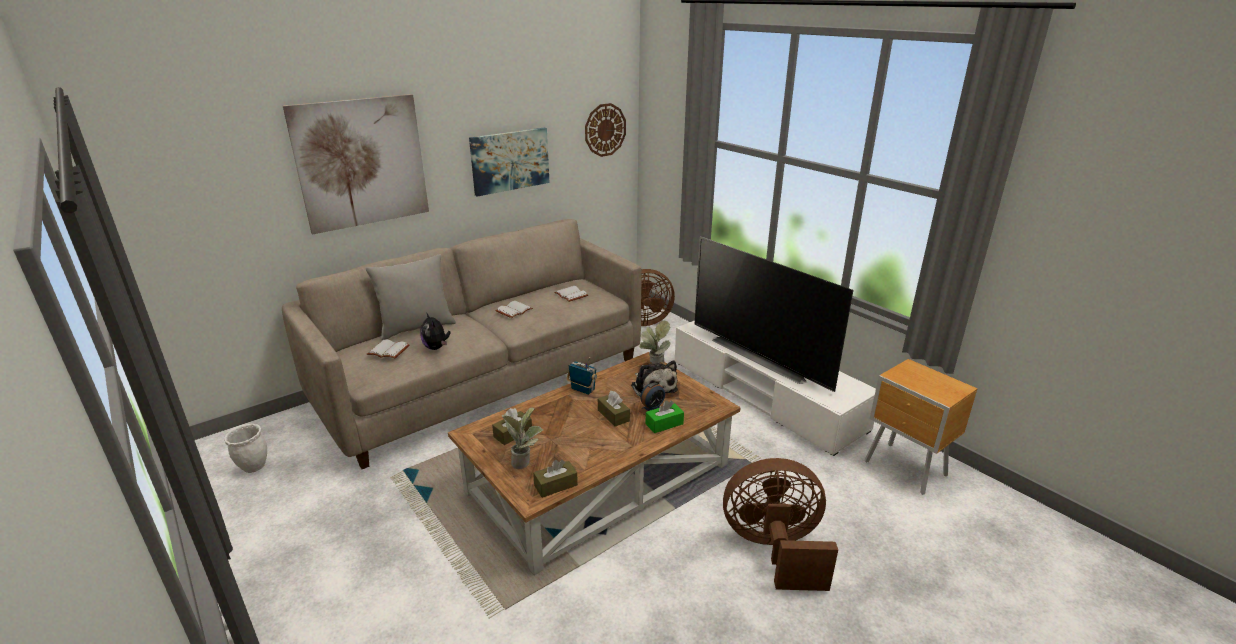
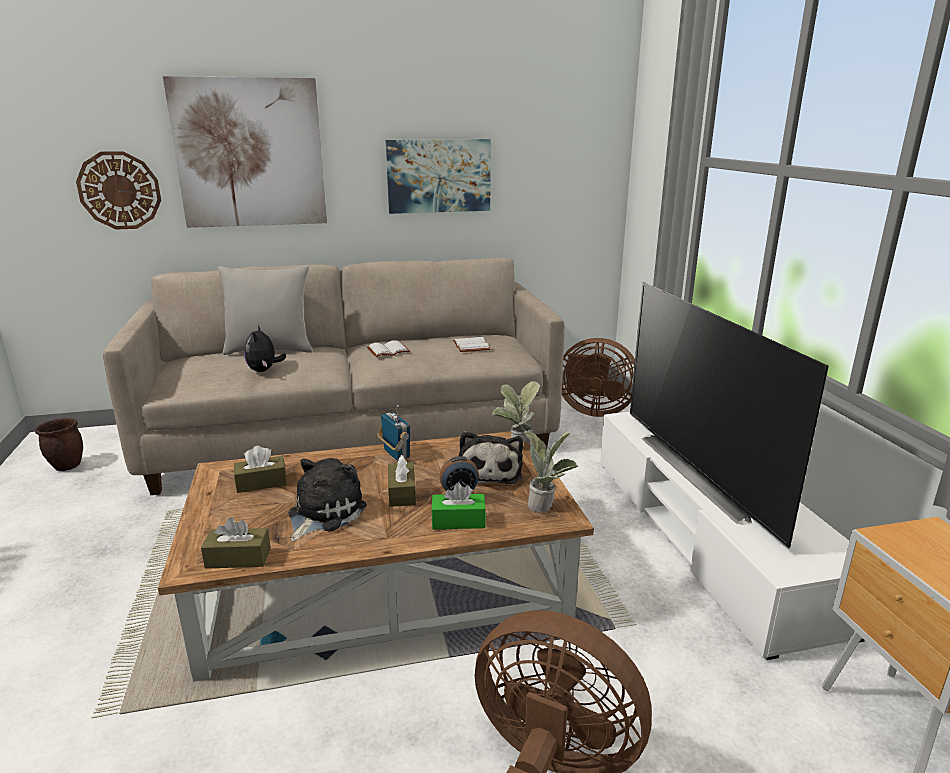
camera: 25 degrees right, 5 degrees down
(253, 466) = (67, 466): white planter -> brown planter
(387, 351) = (213, 365): white book -> none
(524, 461) = (237, 518): potted plant -> potted plant (546, 505)
(578, 442) = (323, 513): none -> plush toy
(605, 130) = (578, 152): wall clock -> wall clock (119, 190)

